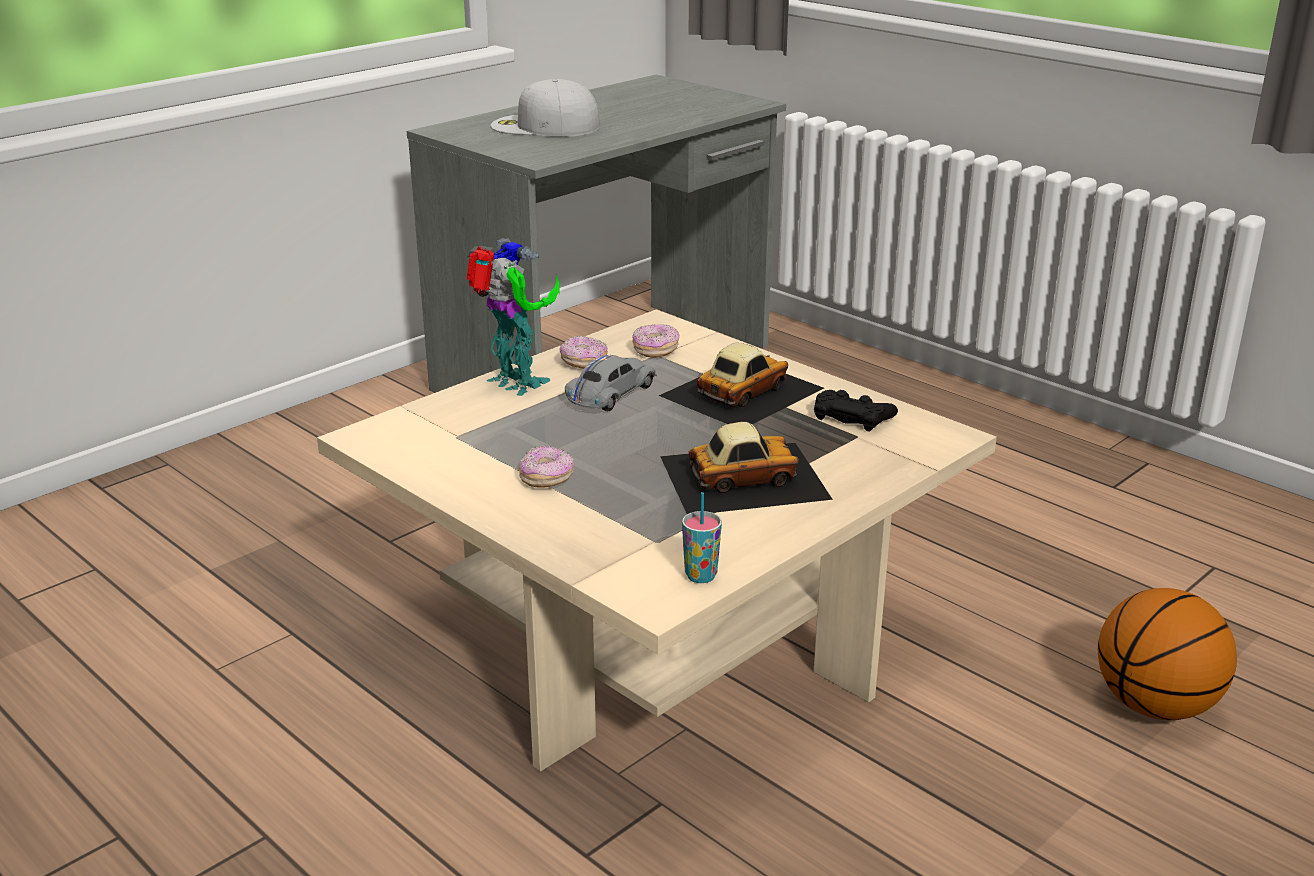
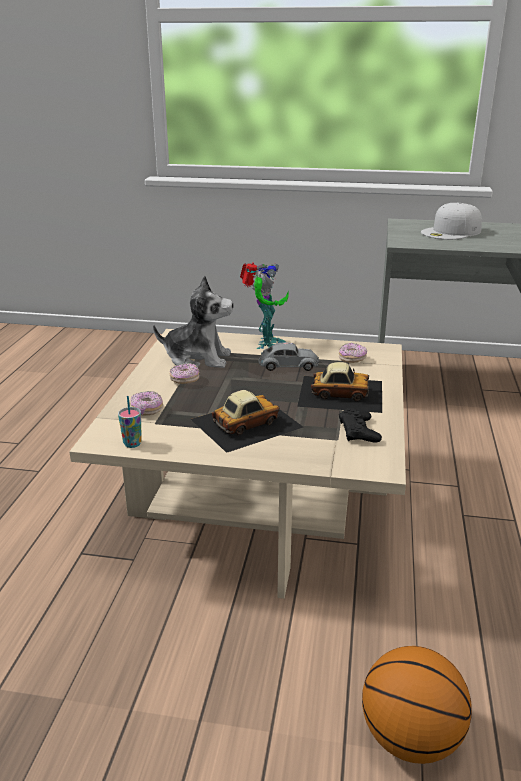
camera: 55 degrees right, 0 degrees up
(485, 447) = (198, 359): none -> plush toy
(544, 126) = (451, 232): white cap -> white cap turned 105 degrees counterclockwise
(584, 363) = (311, 349): donut -> donut (147, 410)
(742, 477) = (245, 423): toy car -> toy car turned 75 degrees counterclockwise

